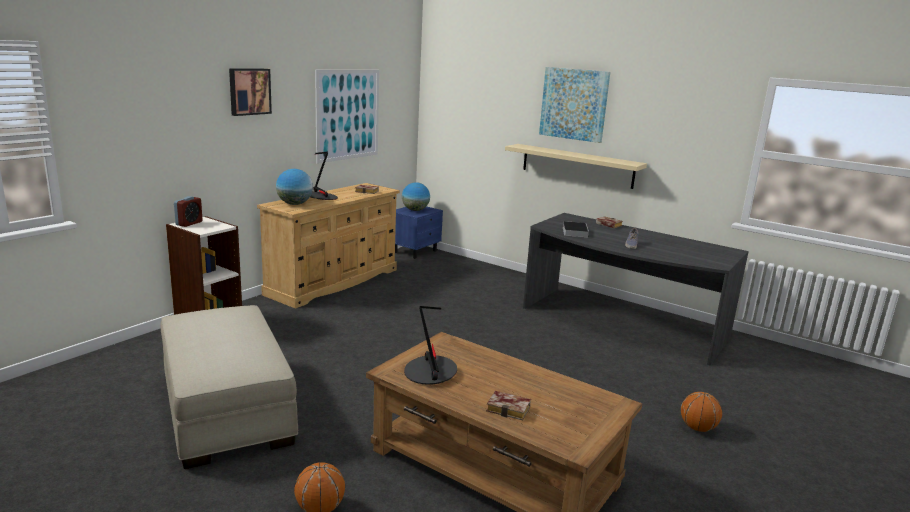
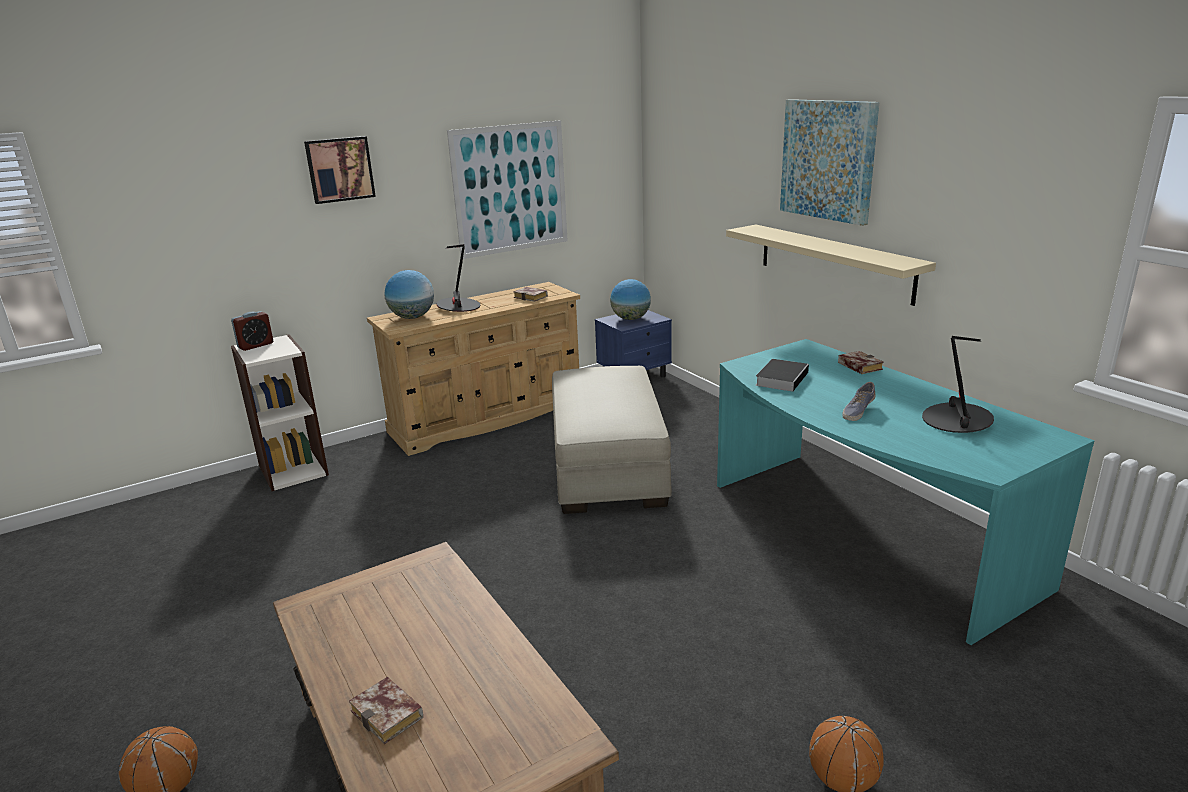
camera: 25 degrees right, 5 degrees up
(226, 407) = (207, 598): beige ottoman -> beige ottoman (607, 464)
(430, 372) = (353, 617): table lamp -> table lamp (956, 420)
(621, 324) = (860, 535): grey desk -> turquoise desk

